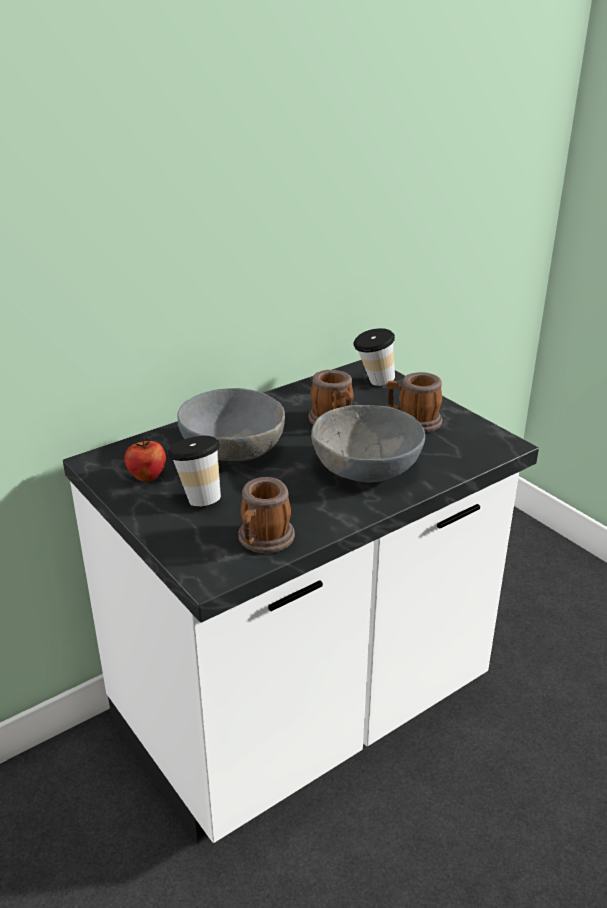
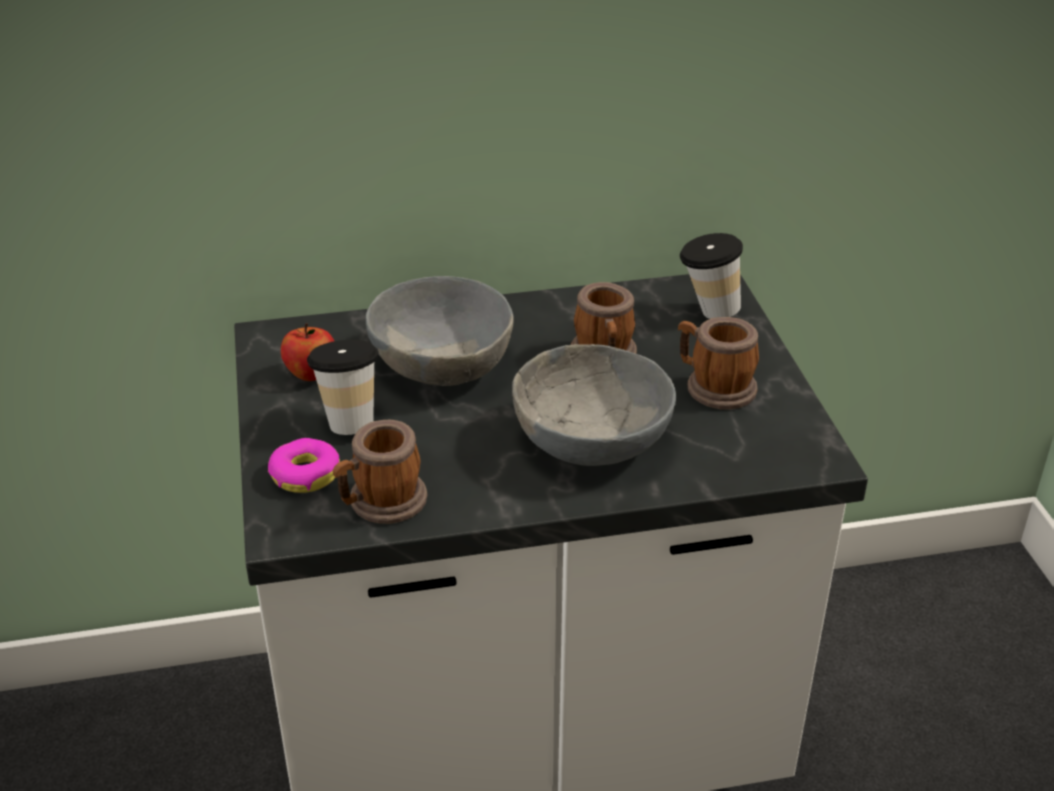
camera: 25 degrees right, 5 degrees up
(195, 538) = (305, 474): none -> donut

